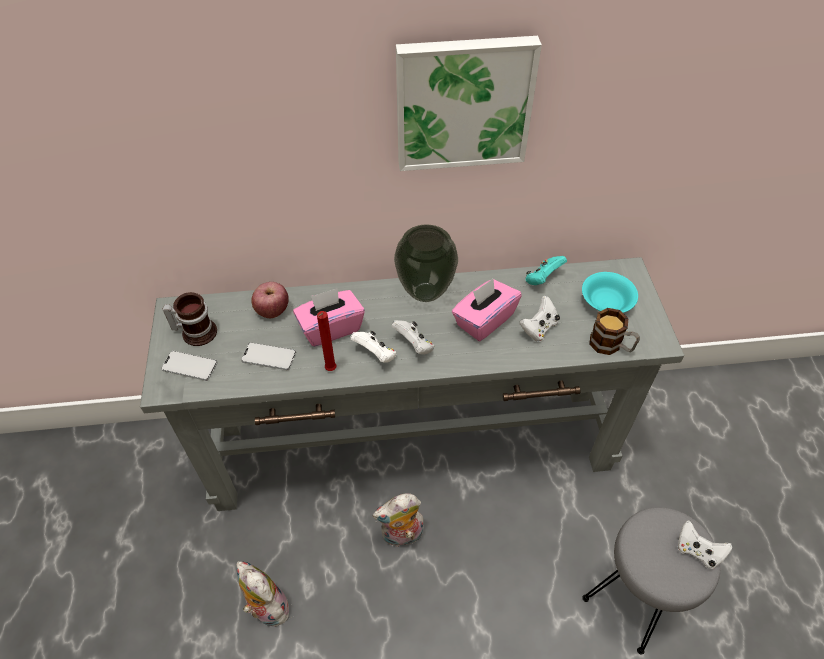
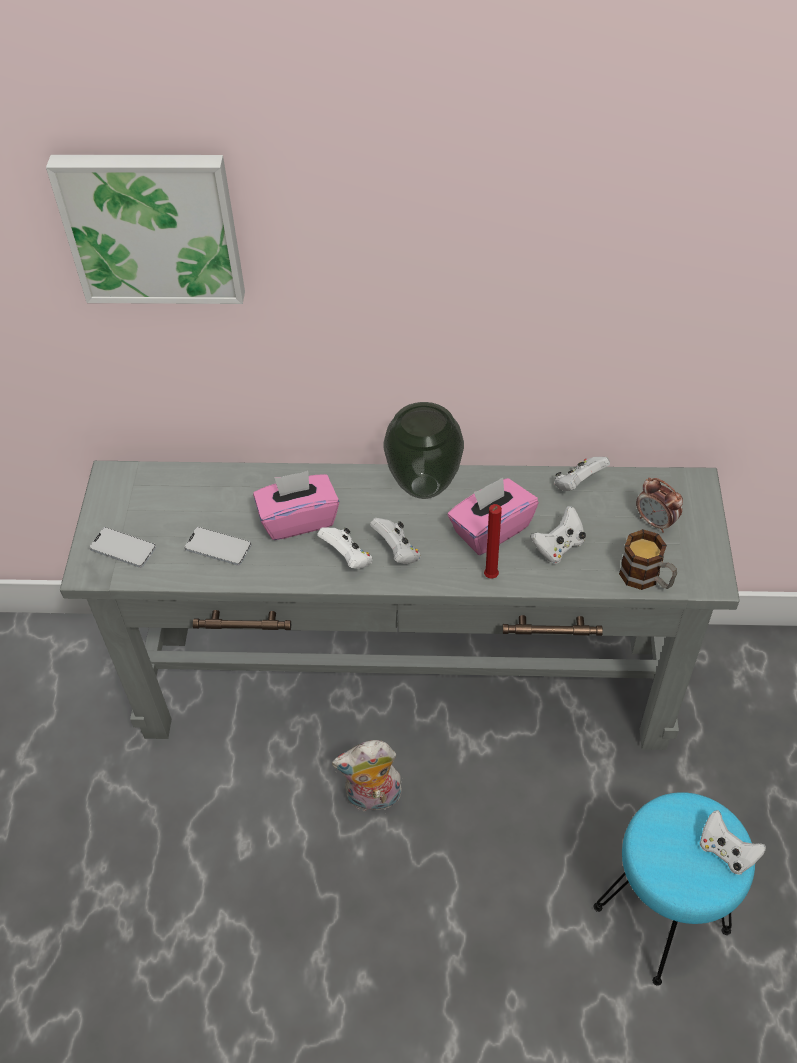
camera: 10 degrees right, 0 degrees up
(196, 331) = (136, 506): mug -> none
(266, 607) = (189, 863): plush toy -> none
(272, 310) = (231, 490): apple -> none
(330, 370) = (289, 571): red candle -> red candle (490, 578)
(463, 102) = (472, 263): picture -> picture (152, 226)
(542, 279) = (578, 484): turquoise game controller -> white game controller
(607, 302) = (655, 522): turquoise bowl -> alarm clock
(634, 599) = (663, 917): grey stool -> turquoise stool

